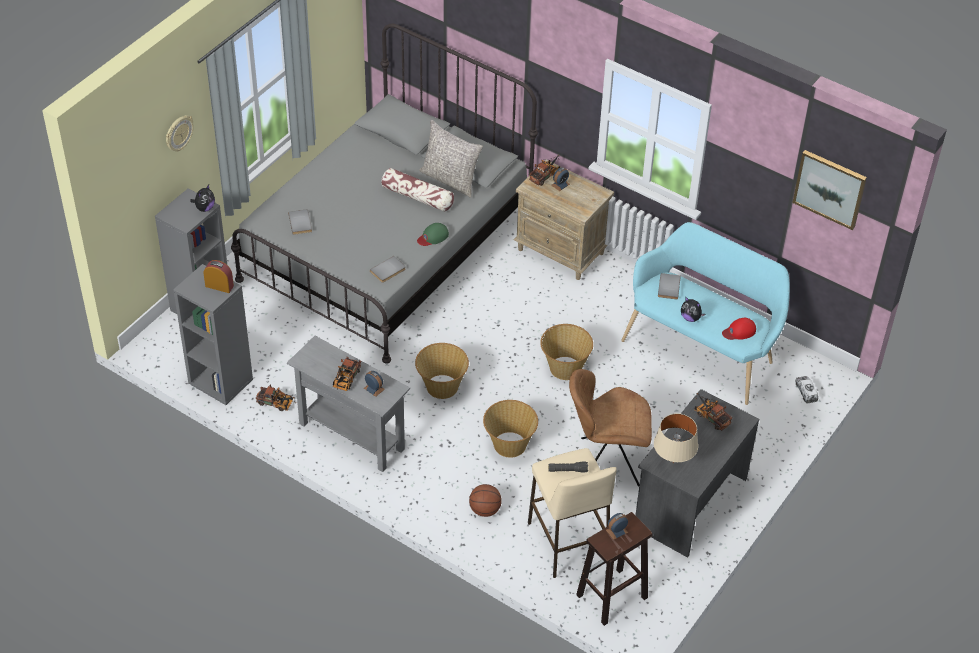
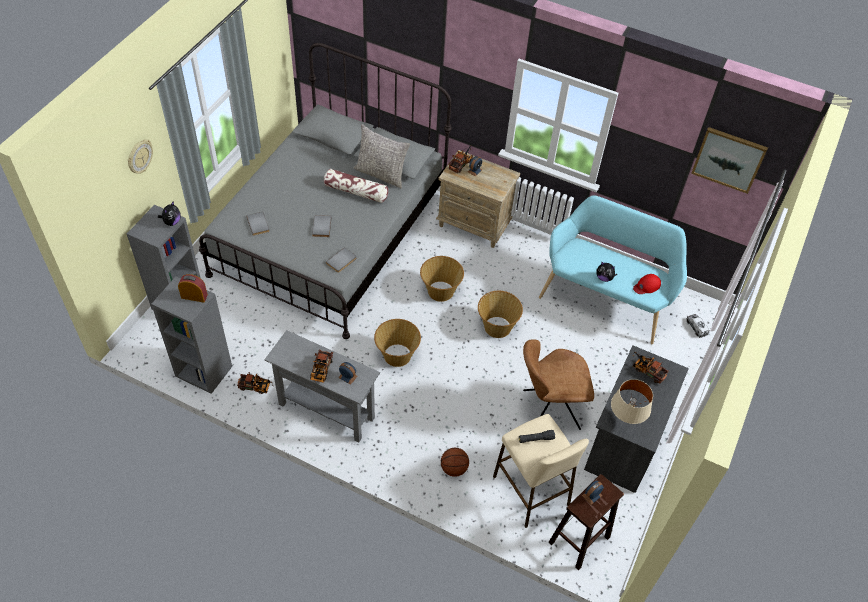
camera: 10 degrees left, 5 degrees up
(433, 237) = (375, 226): green cap -> none
(509, 445) = (464, 403): basket -> basket (440, 291)
(667, 287) = (579, 252): grey book -> grey book (320, 227)

